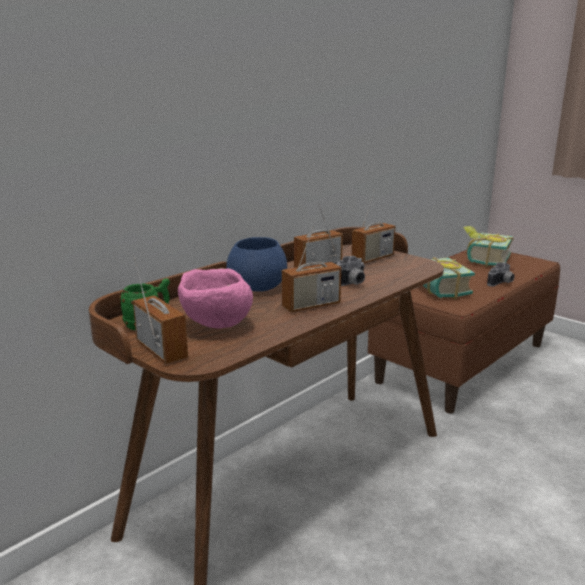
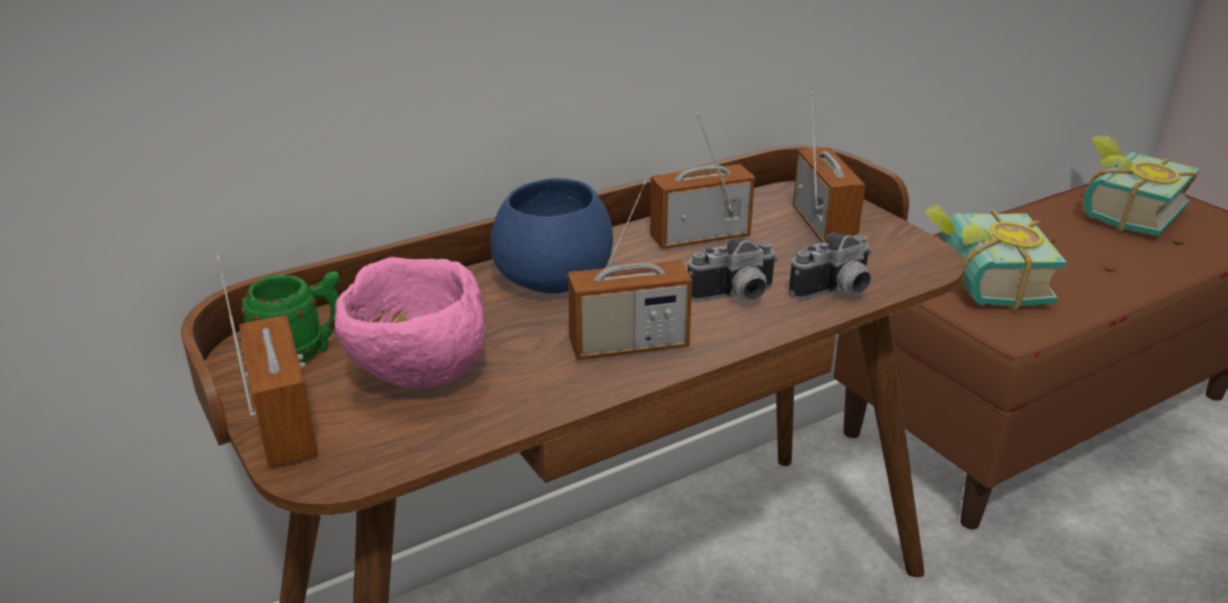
camera: 15 degrees right, 10 degrees up
(372, 258) = (823, 226): radio -> radio turned 75 degrees counterclockwise
(501, 283) = (1136, 281): camera -> camera (836, 292)

